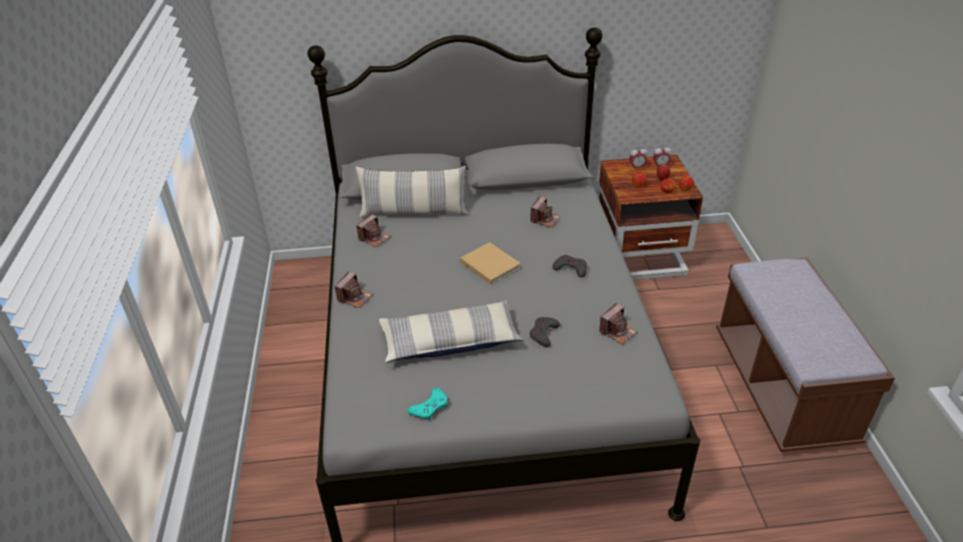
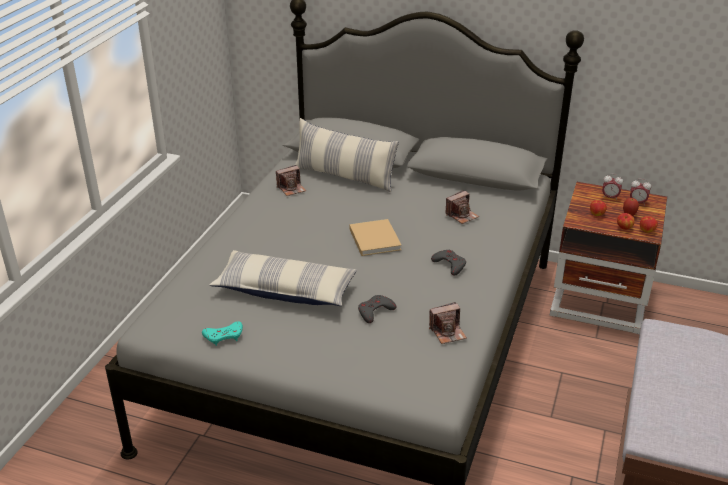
camera: 25 degrees right, 5 degrees down
(354, 297) = (235, 231): camera -> none

